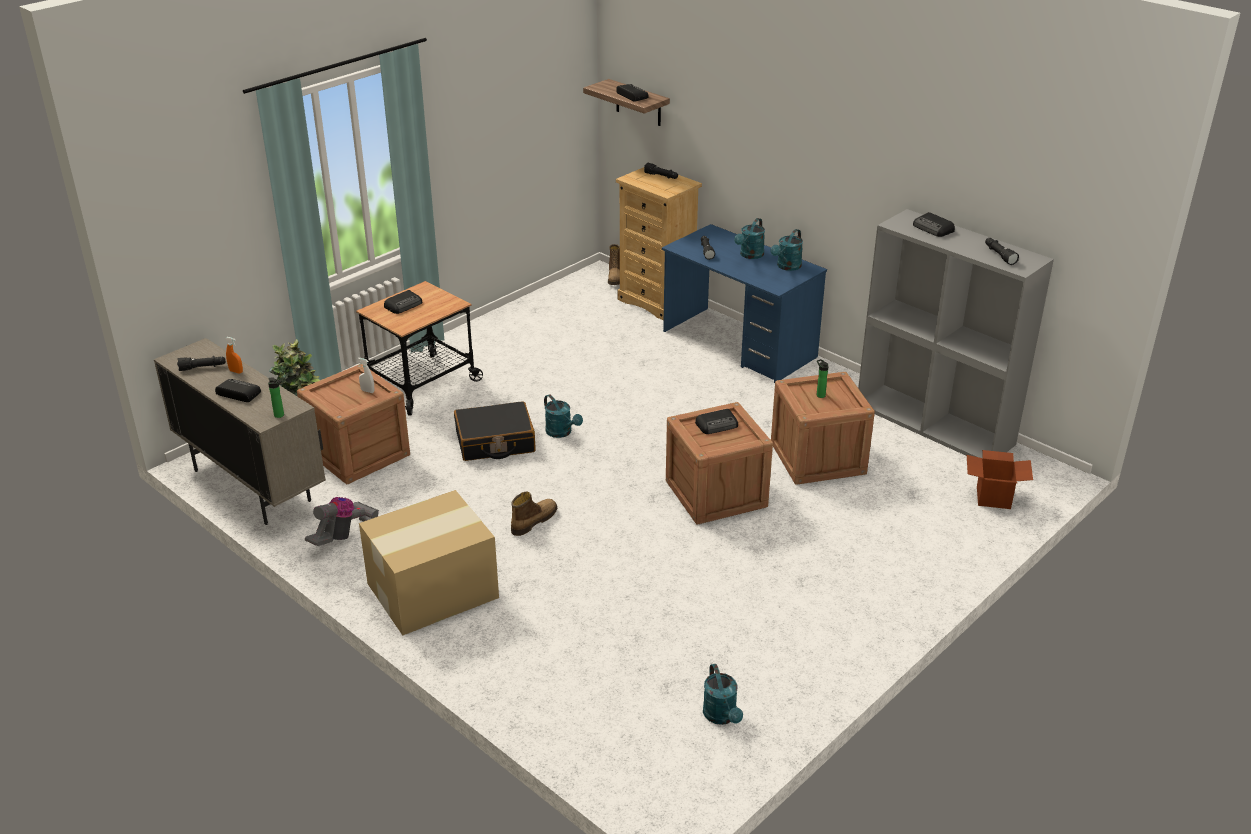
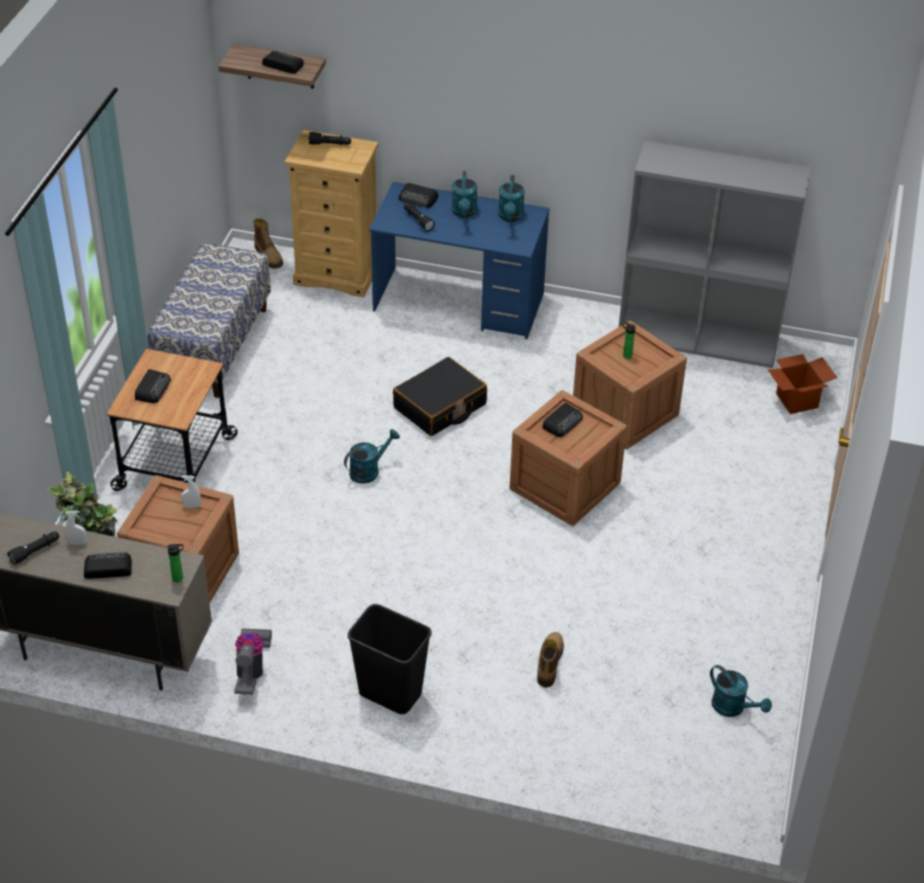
camera: 30 degrees left, 10 degrees up
(236, 371) = (77, 543): orange spray bottle -> white spray bottle
(431, 590) = (389, 694): cardboard box -> black trash can
(495, 442) = (312, 506): black suitcase -> black suitcase (440, 407)
(520, 321) = (214, 346): none -> bench
(533, 521) = (423, 581): boot -> boot (548, 662)
(561, 433) = (369, 470): turquoise watering can -> turquoise watering can turned 60 degrees counterclockwise
(933, 229) = (687, 160): radio -> radio (418, 199)
(999, 255) = (765, 177): black flashlight -> none

